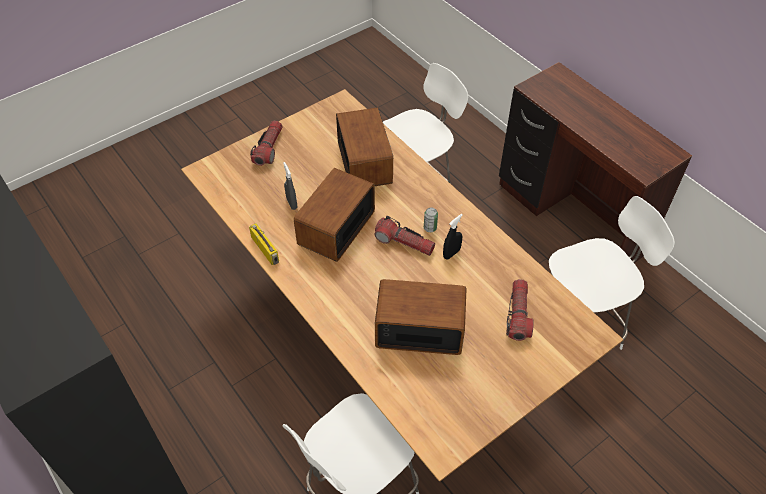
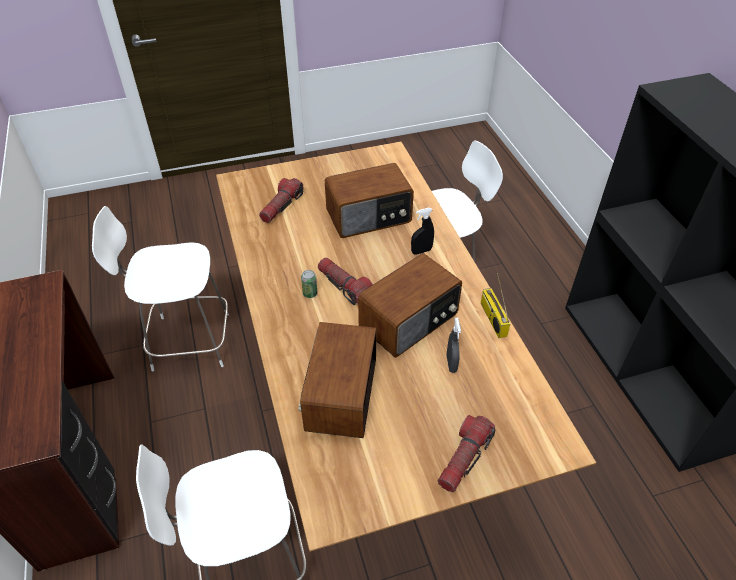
camera: 160 degrees left, 5 degrees down
(419, 328) = (369, 217): radio -> radio turned 45 degrees counterclockwise
(451, 253) = (304, 265): black spray bottle -> black spray bottle (421, 251)

